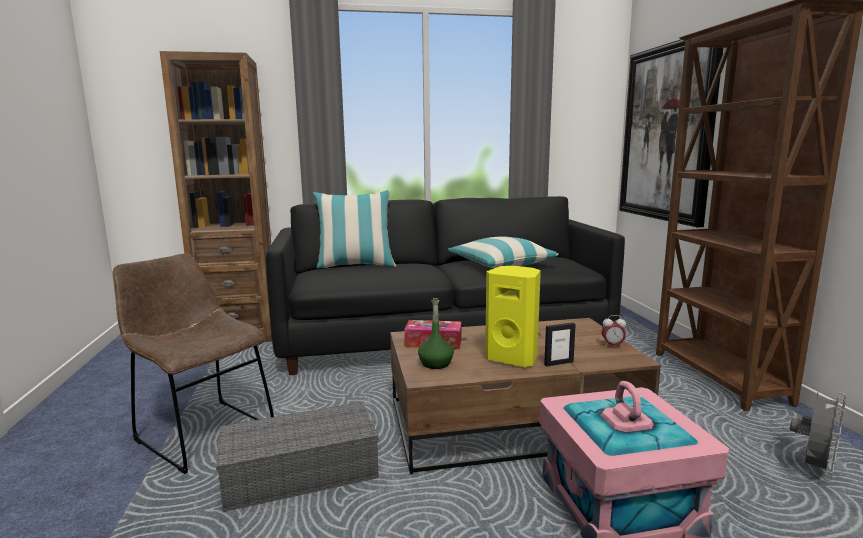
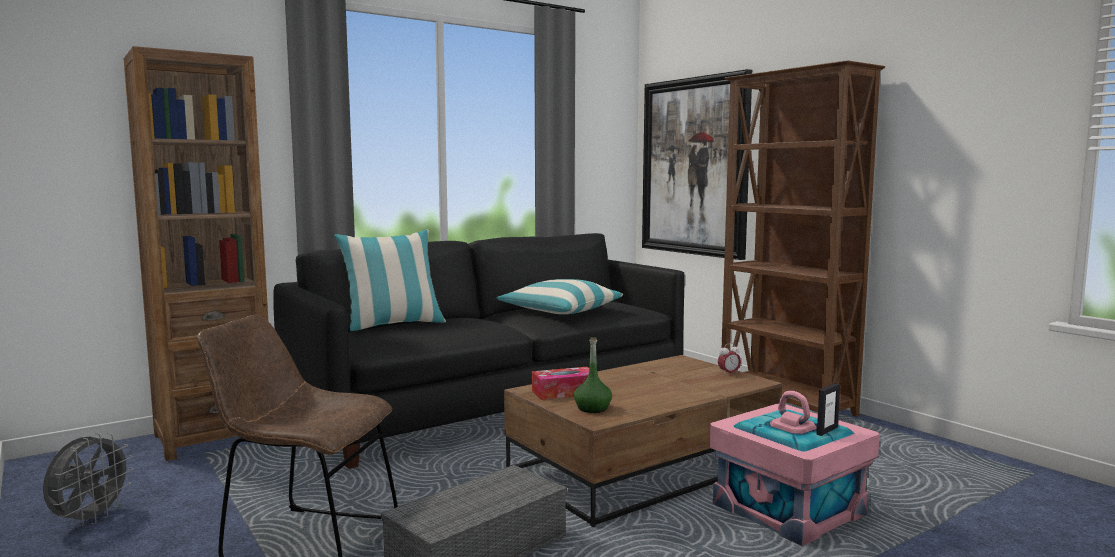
camera: 25 degrees left, 5 degrees down
(513, 358) = (657, 394): yellow speaker -> none
(558, 363) = (701, 393): picture frame -> picture frame (827, 431)
(813, 470) = (900, 457): grey fan -> grey fan (90, 519)

